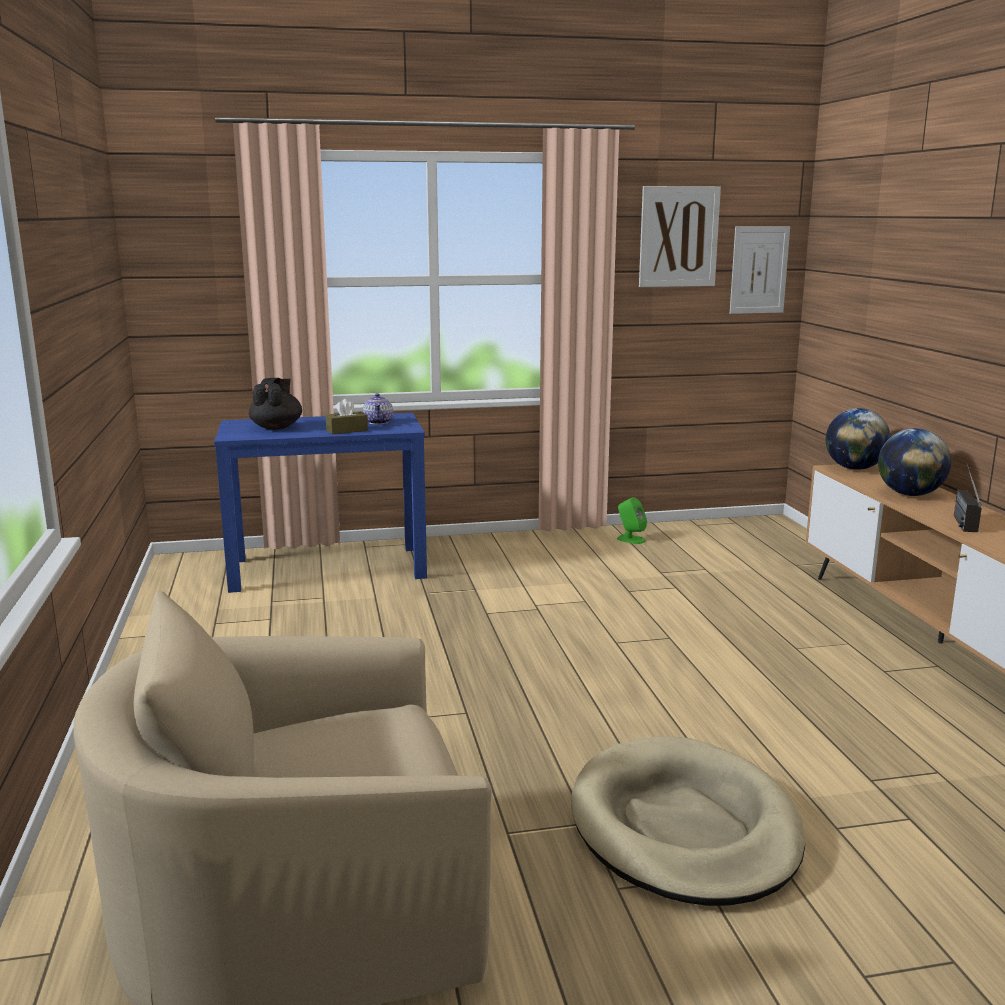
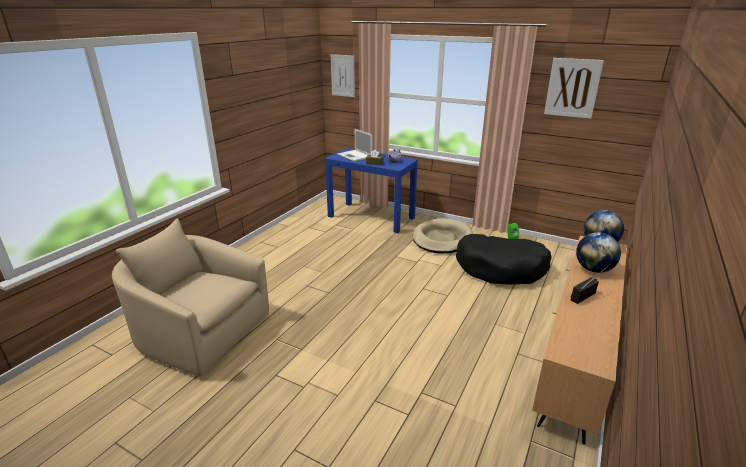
camera: 40 degrees right, 10 degrees up
(277, 427) = (355, 156): black teapot -> laptop
(676, 575) = (501, 268): none -> black dog bed
(684, 828) = (326, 368): beige dog bed -> beige dog bed (442, 239)
(759, 270) = (624, 112): picture -> picture (343, 75)

